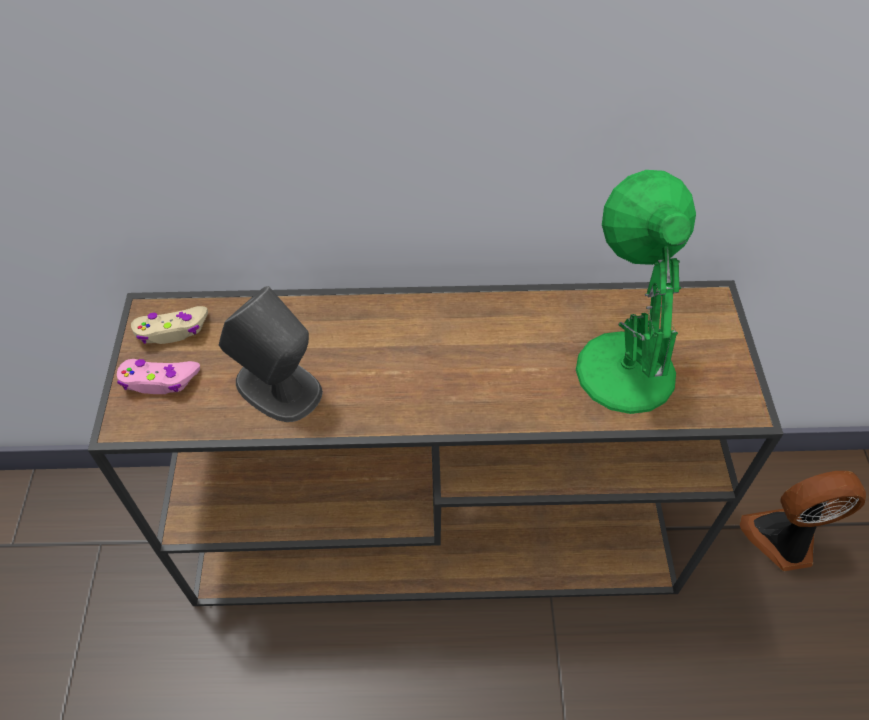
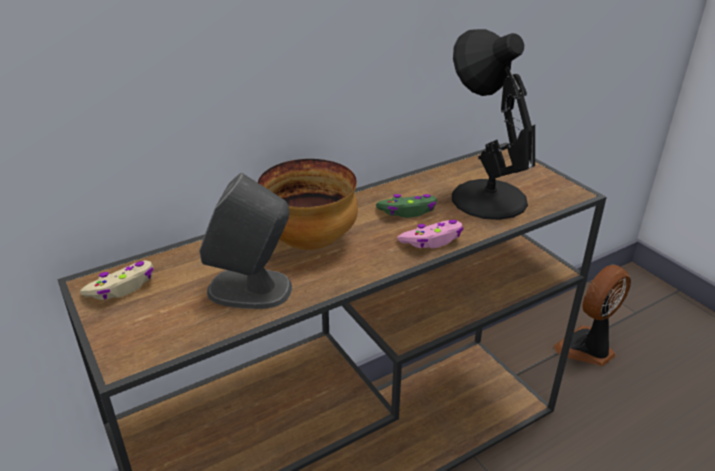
camera: 30 degrees left, 20 degrees down
(159, 380) = (136, 321): pink game controller -> pink game controller (432, 240)
(379, 349) = (311, 242): none -> bowl
(514, 349) = (408, 211): none -> green game controller
(623, 366) = (485, 197): green table lamp -> black table lamp

